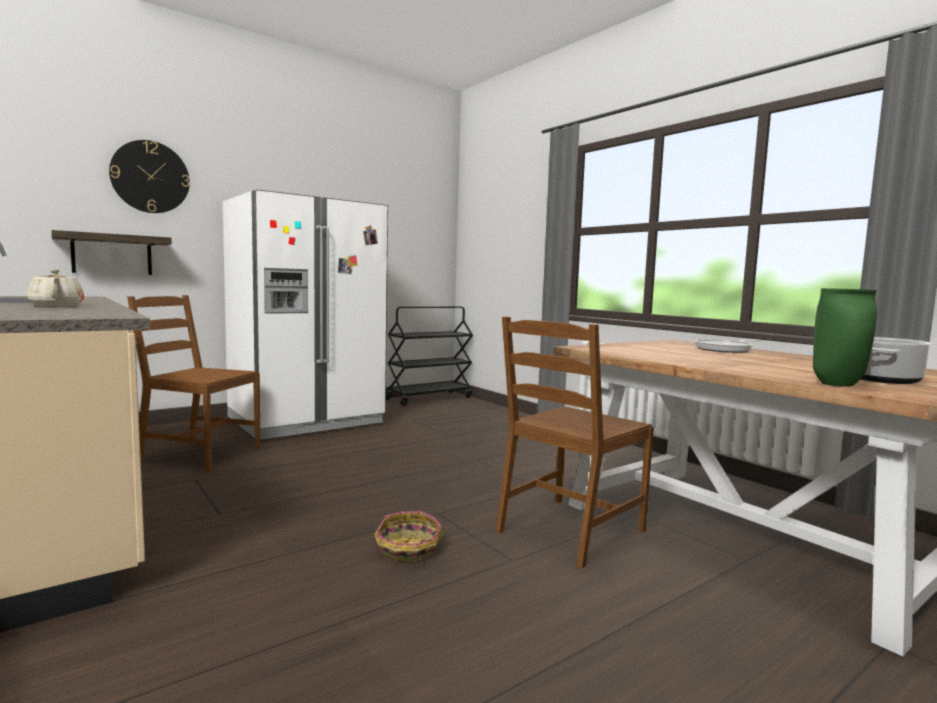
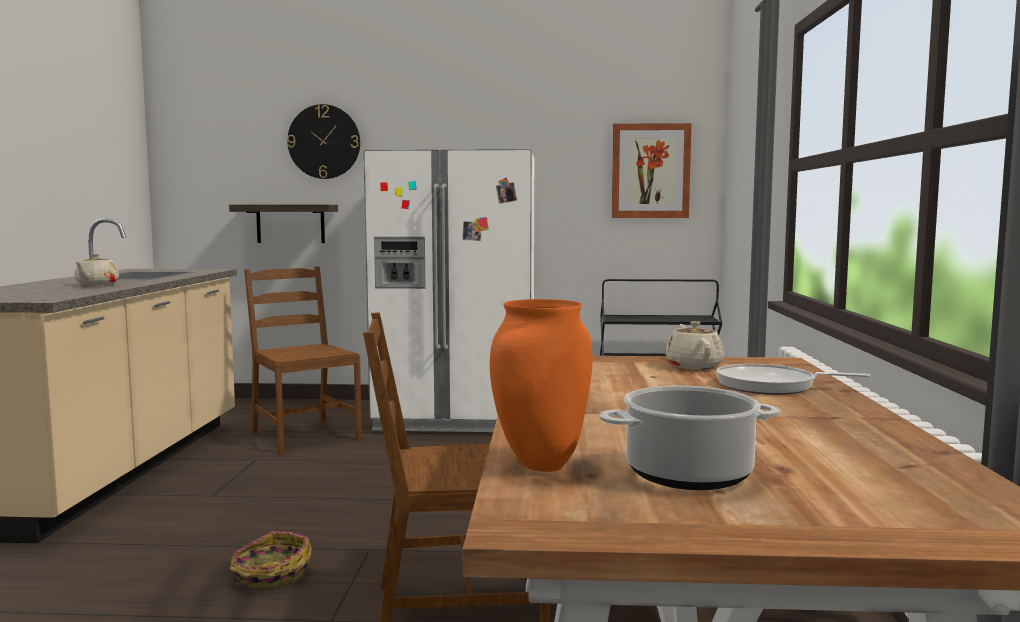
camera: 40 degrees right, 0 degrees up
(416, 230) = (650, 171): none -> picture
(657, 345) = (693, 366): none -> beige teapot
(838, 384) = (542, 466): green vase -> orange vase

